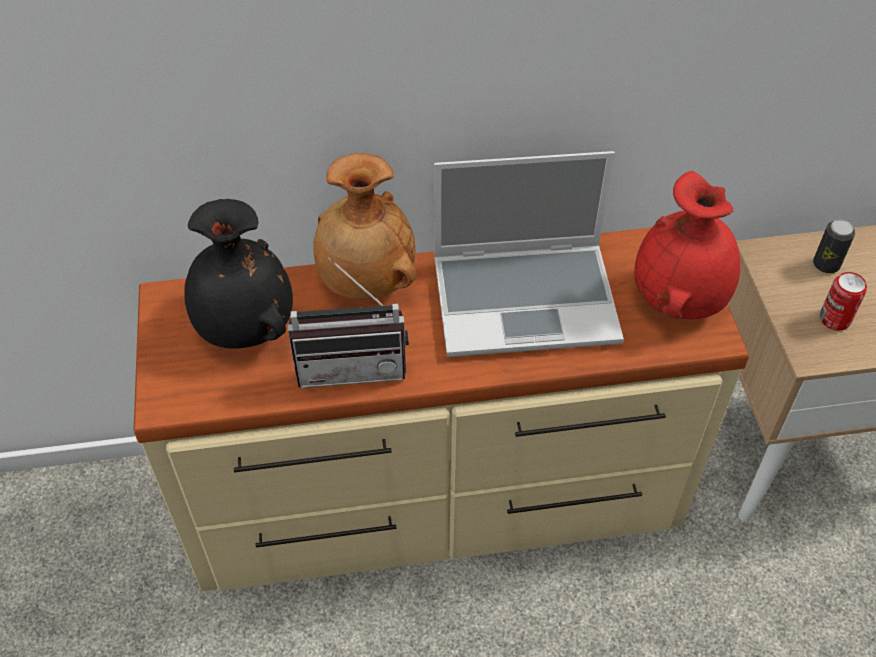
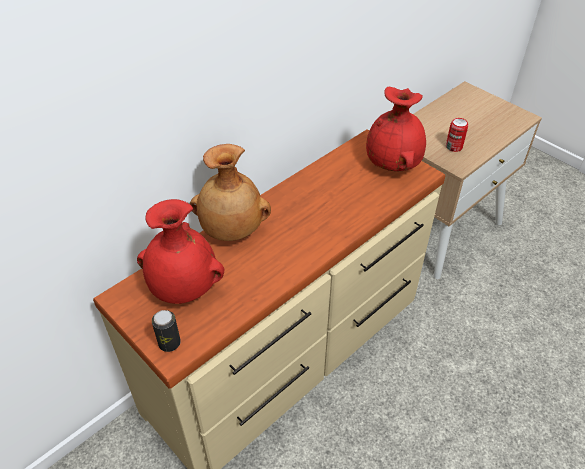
camera: 35 degrees left, 5 degrees down
(243, 327) = (183, 288): black vase -> red vase
(352, 364) = (264, 275): radio -> none
(527, 299) = (324, 198): laptop -> none
(826, 265) = (429, 126): can -> can (169, 343)

